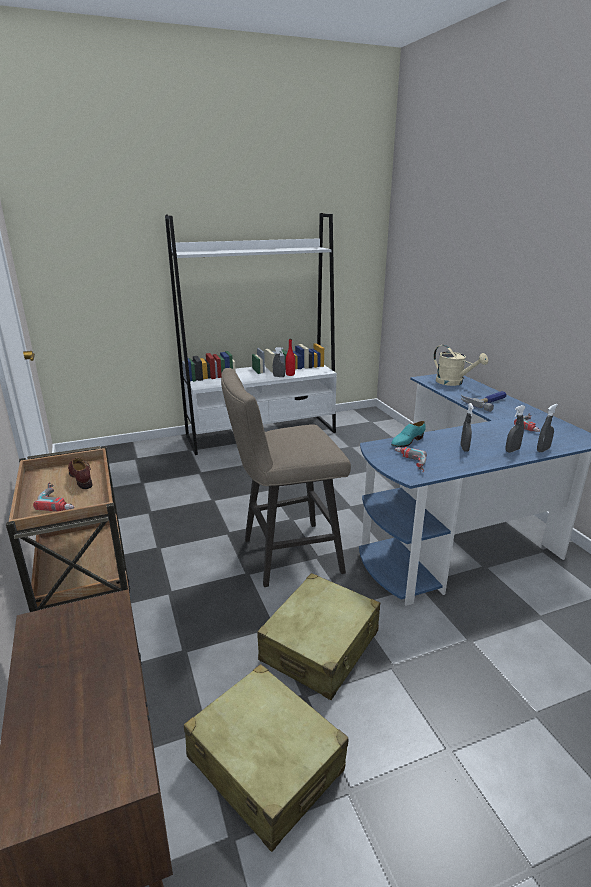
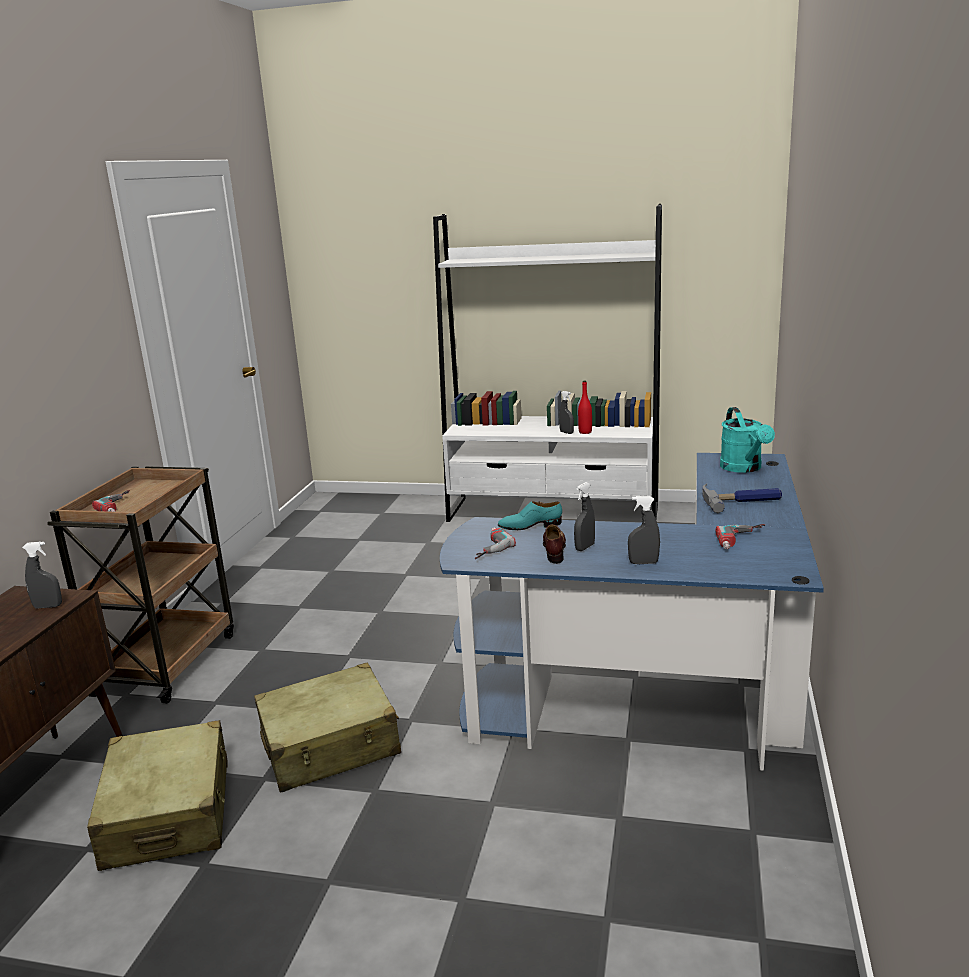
camera: 35 degrees right, 5 degrees down
(81, 477) = (160, 492): brown shoe -> brown shoe (554, 549)
(284, 556) = (406, 651): beige stool -> none
(454, 383) = (744, 468): beige watering can -> turquoise watering can
(543, 450) = (689, 571): grey spray bottle -> grey spray bottle (48, 606)

